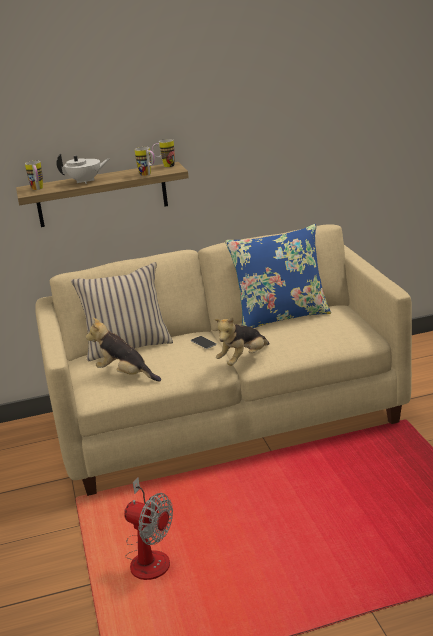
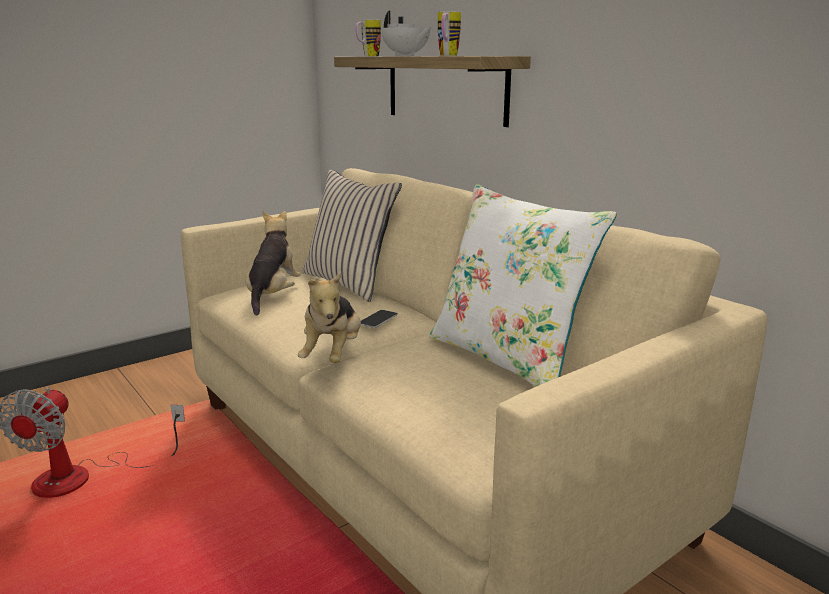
camera: 65 degrees right, 5 degrees down
(165, 166) = (496, 55): mug -> none
(243, 359) = (333, 355): plush toy -> plush toy turned 105 degrees counterclockwise
(281, 316) = (508, 358): blue pillow -> white pillow

